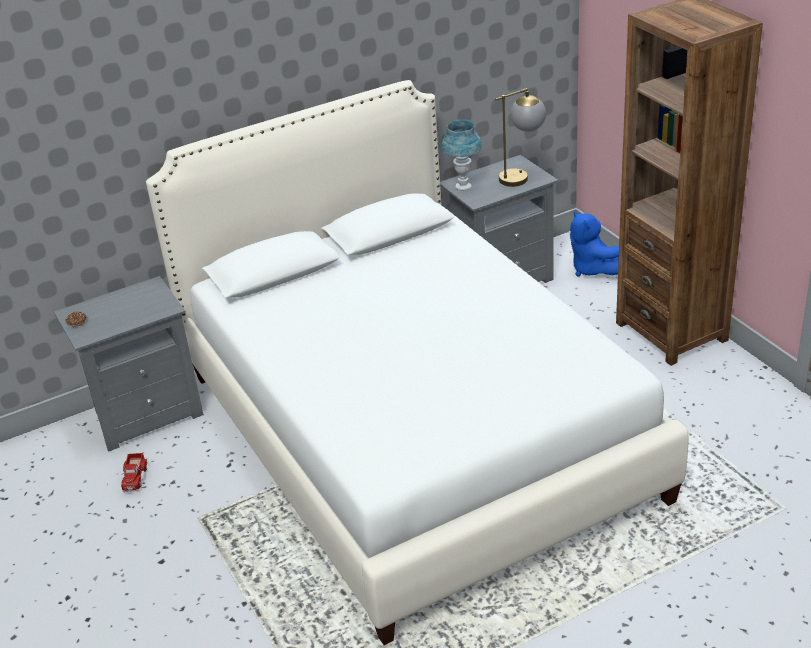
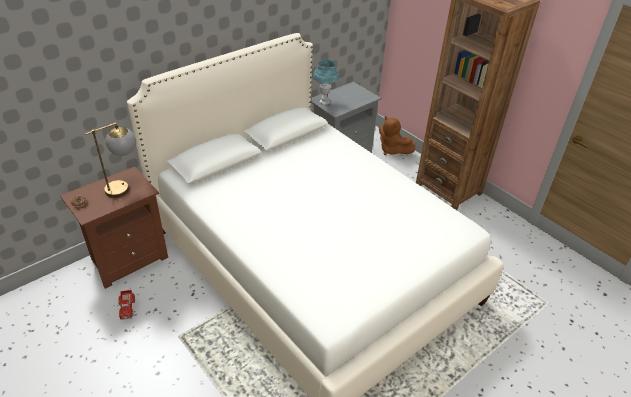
camera: 15 degrees left, 5 degrees up
(146, 414) = (128, 259): grey nightstand -> brown nightstand
(522, 176) = (358, 95): table lamp -> table lamp (125, 186)
(593, 269) = (392, 150): blue plush toy -> brown plush toy

